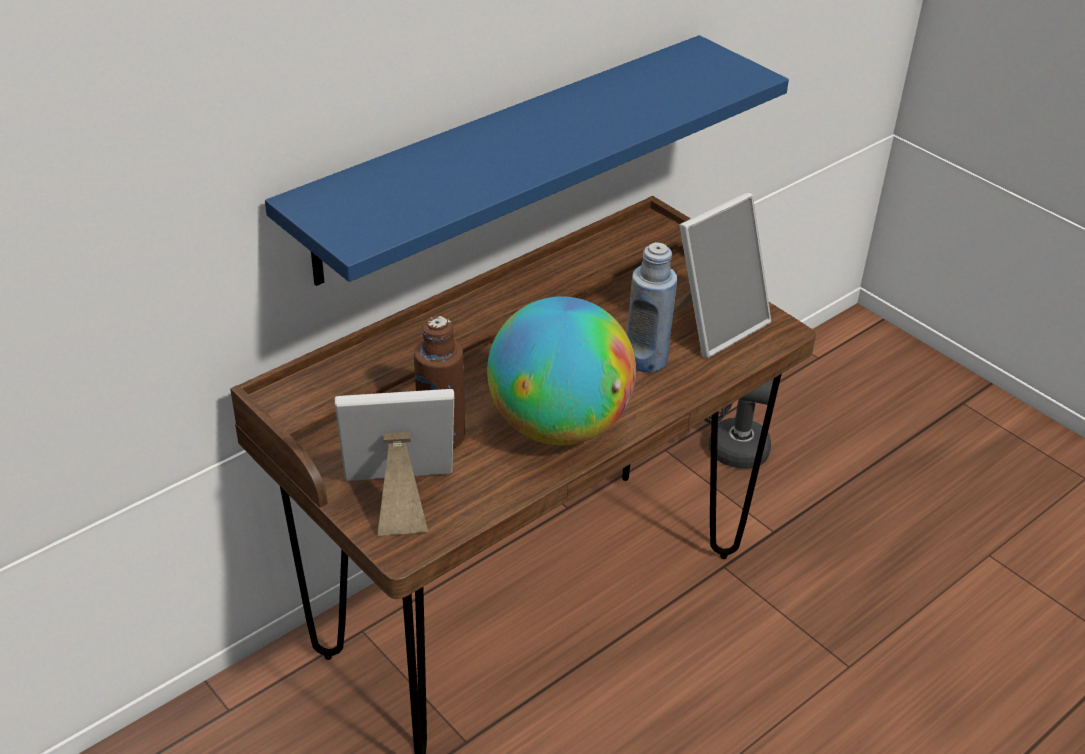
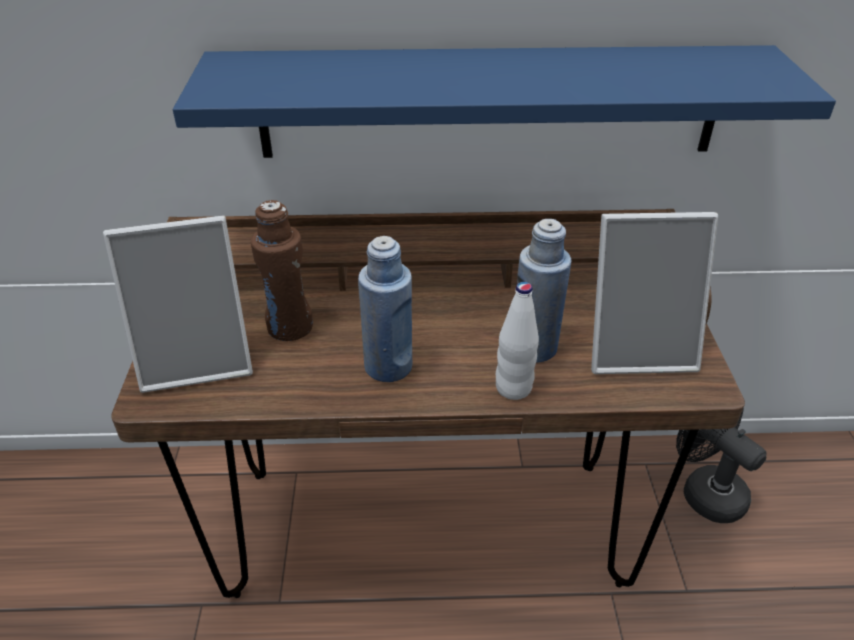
camera: 40 degrees right, 0 degrees up
(399, 499) = (198, 358): picture frame -> picture frame turned 135 degrees clockwise
(559, 426) = (388, 366): globe -> blue bottle
(665, 396) = (513, 388): none -> white bottle

